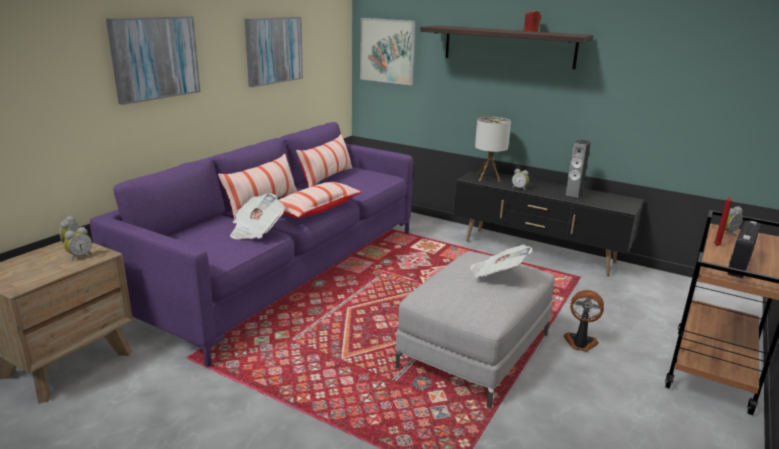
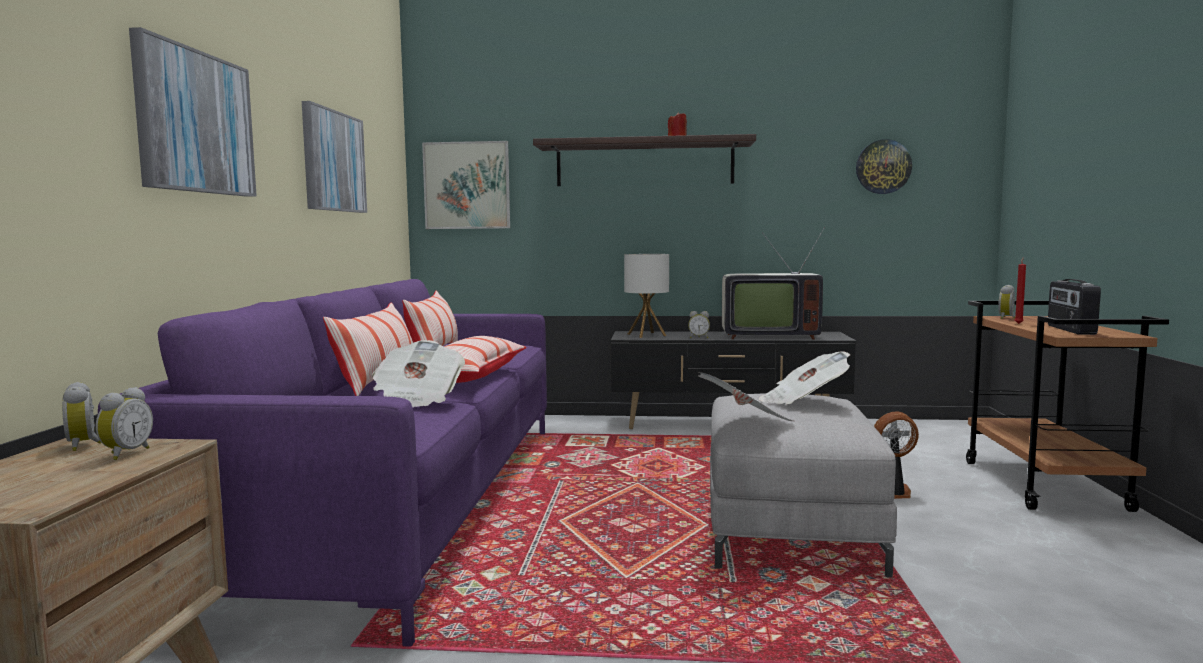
camera: 25 degrees left, 15 degrees down
(428, 287) = (745, 422): none -> newspaper
(573, 196) = (767, 336): speaker -> television
(707, 68) = (883, 167): none -> wall clock

